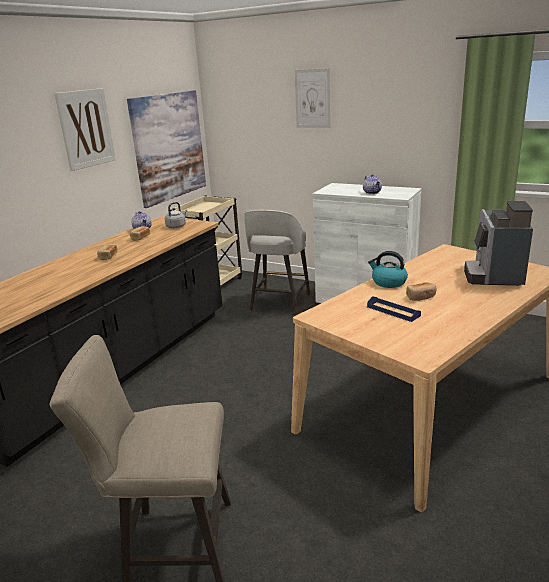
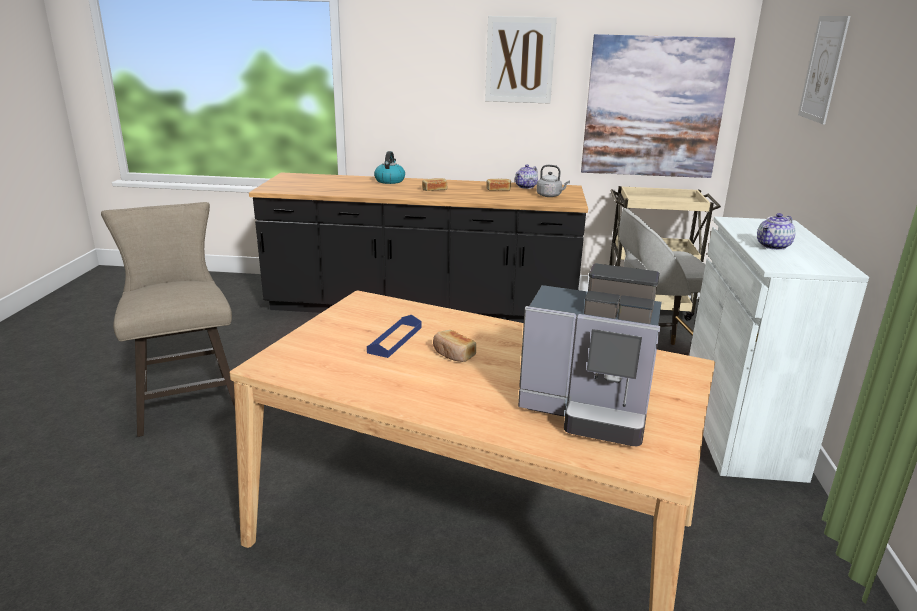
camera: 65 degrees right, 0 degrees up
(388, 282) = (494, 329): kettle -> kettle (389, 180)
(494, 275) = (588, 410): coffee machine -> coffee machine turned 150 degrees counterclockwise

